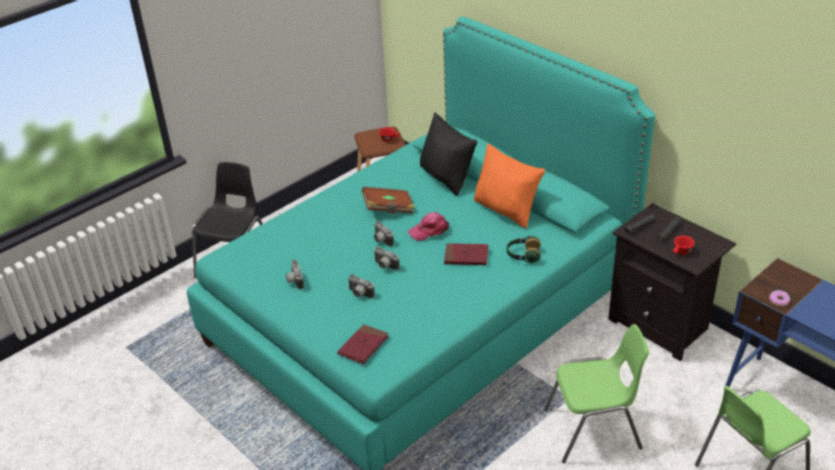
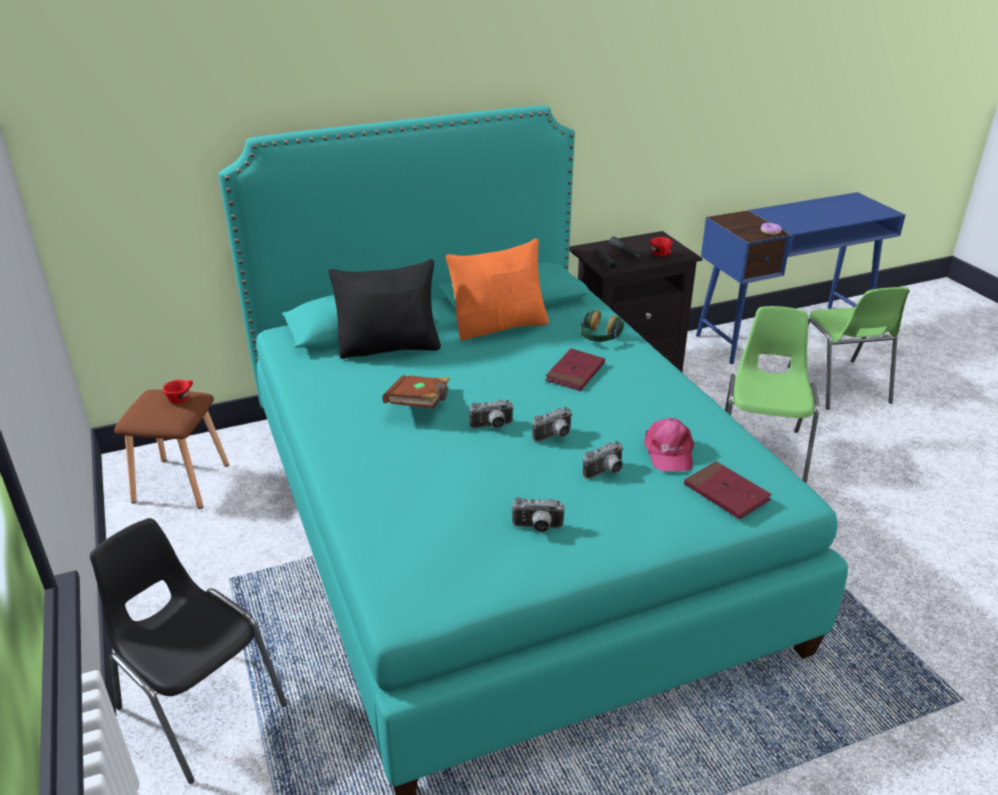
camera: 70 degrees left, 5 degrees down
(429, 230) = (499, 384): pink cap -> pink cap (668, 452)

